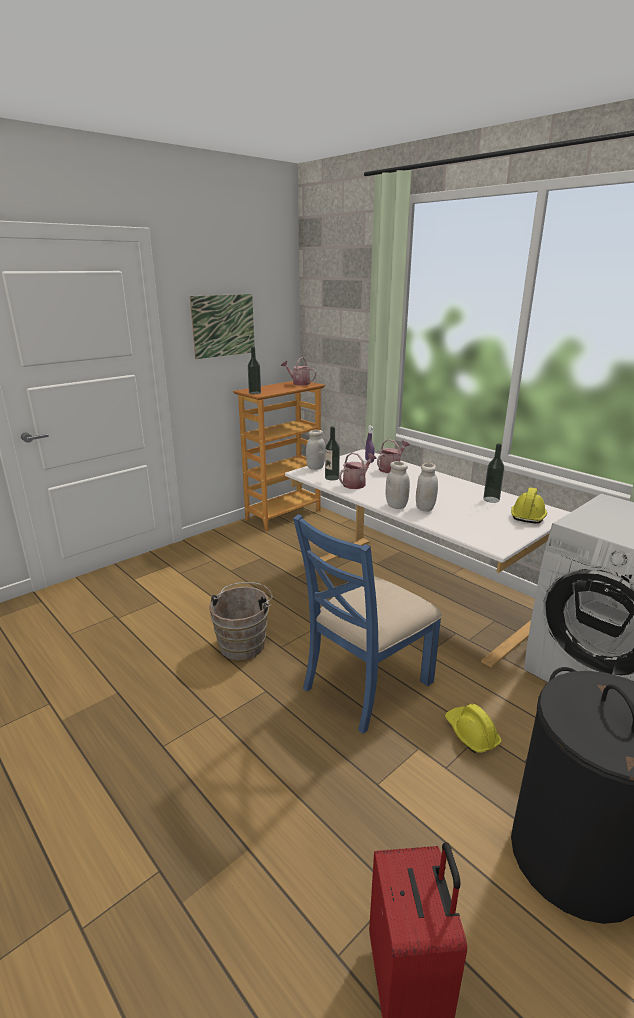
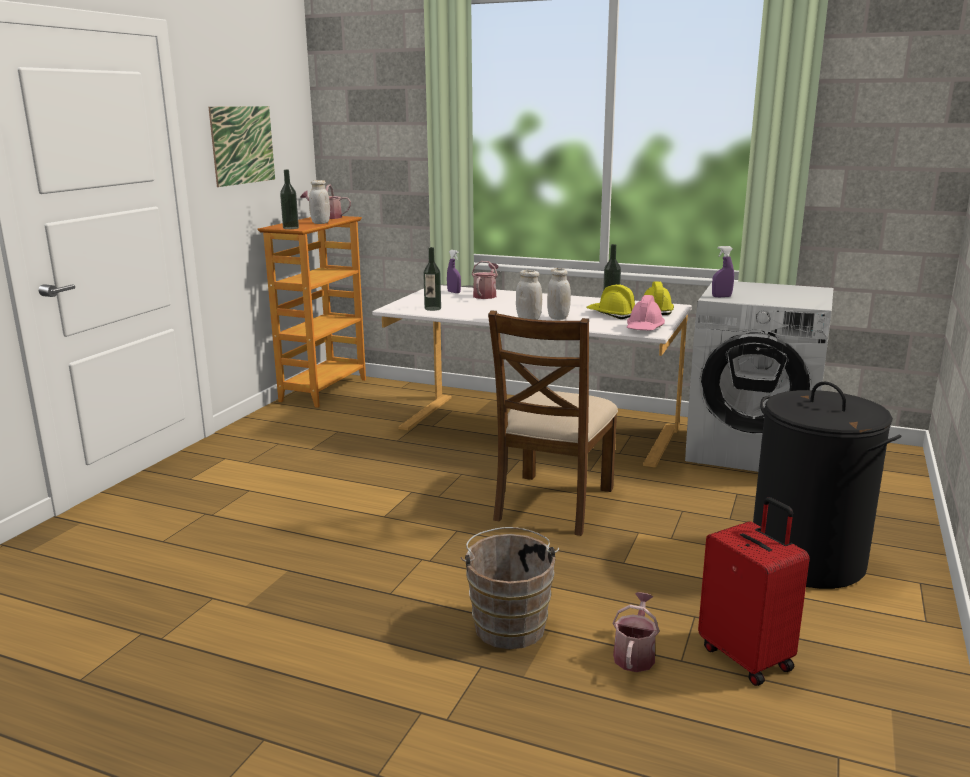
camera: 25 degrees left, 5 degrees down
(244, 643) = (394, 502): brown bucket -> brown bucket (509, 624)
(315, 467) = (402, 303): white jar -> white jar (320, 223)
(356, 484) = (465, 310): watering can -> watering can (635, 654)
(366, 684) = (552, 503): blue chair -> brown chair
(471, 733) = (674, 513): yellow hard hat -> yellow hard hat (611, 314)
(493, 539) = (644, 329): none -> pink hard hat
(584, 522) = (721, 296): none -> purple spray bottle

